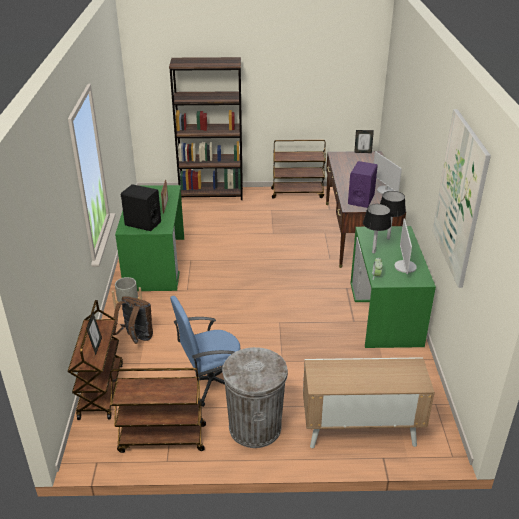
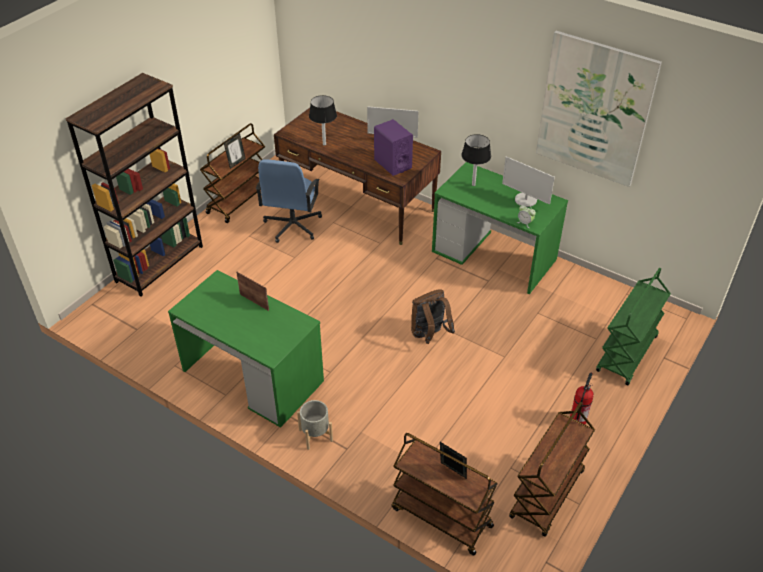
camera: 55 degrees left, 10 degrees up
(136, 338) = (379, 451): brown backpack -> brown backpack (429, 335)
(143, 223) = (273, 335): black speaker -> none
(209, 382) = (494, 423): blue office chair -> blue office chair (292, 226)
(255, 427) = (577, 419): grey trash can -> fire extinguisher
(360, 431) = (627, 354): cabinet -> green cart
(362, 152) = (303, 114): picture frame -> picture frame (236, 163)
(373, 252) = (487, 205): black table lamp -> black table lamp (324, 144)

